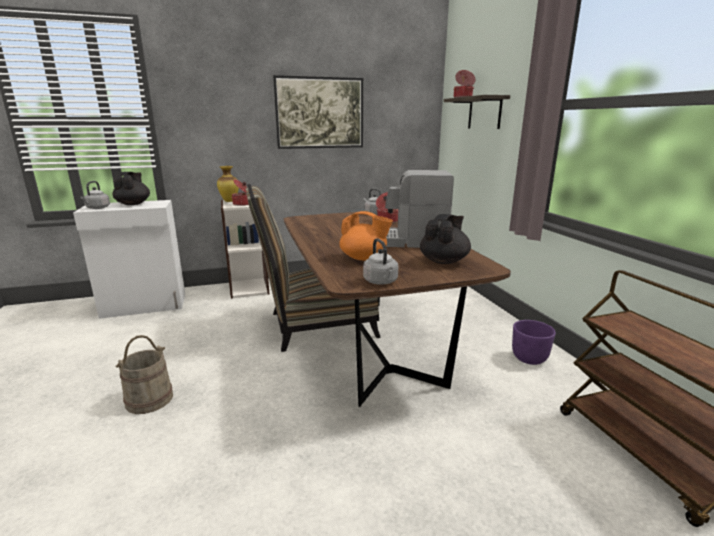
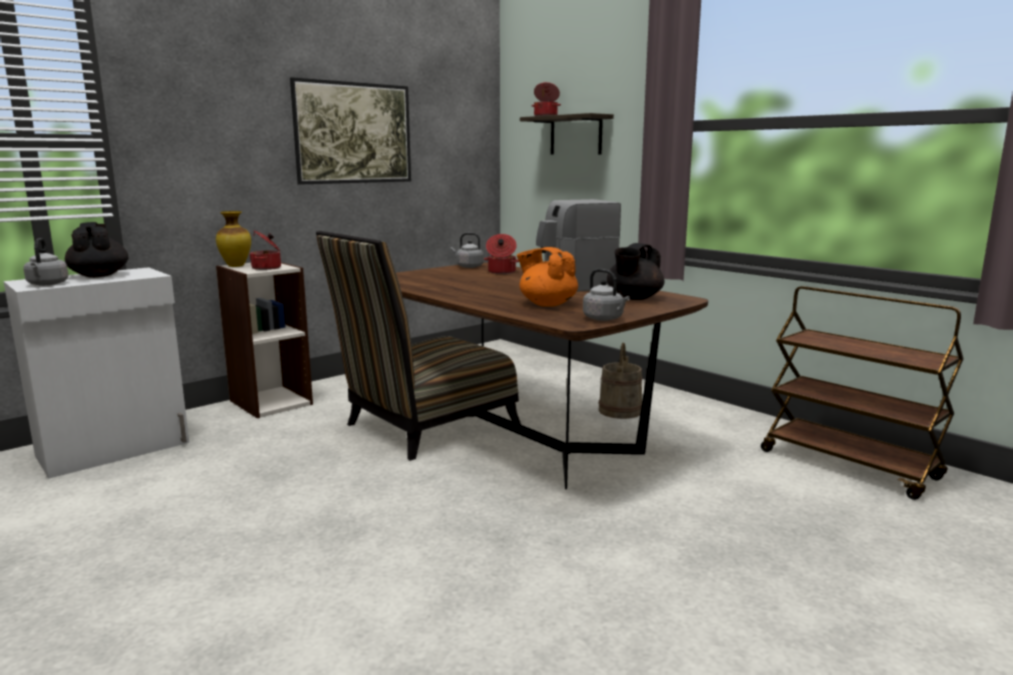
camera: 25 degrees left, 5 degrees down
(149, 399) = (284, 543): beige bucket -> beige bucket (619, 411)
(364, 258) = (547, 304): orange teapot -> orange teapot turned 135 degrees counterclockwise
(444, 261) = (633, 298): black teapot -> black teapot turned 150 degrees counterclockwise
(529, 359) = (697, 414): purple planter -> none

